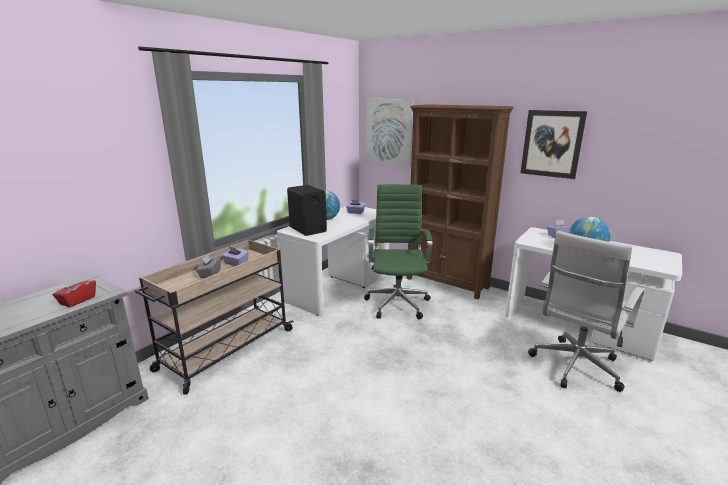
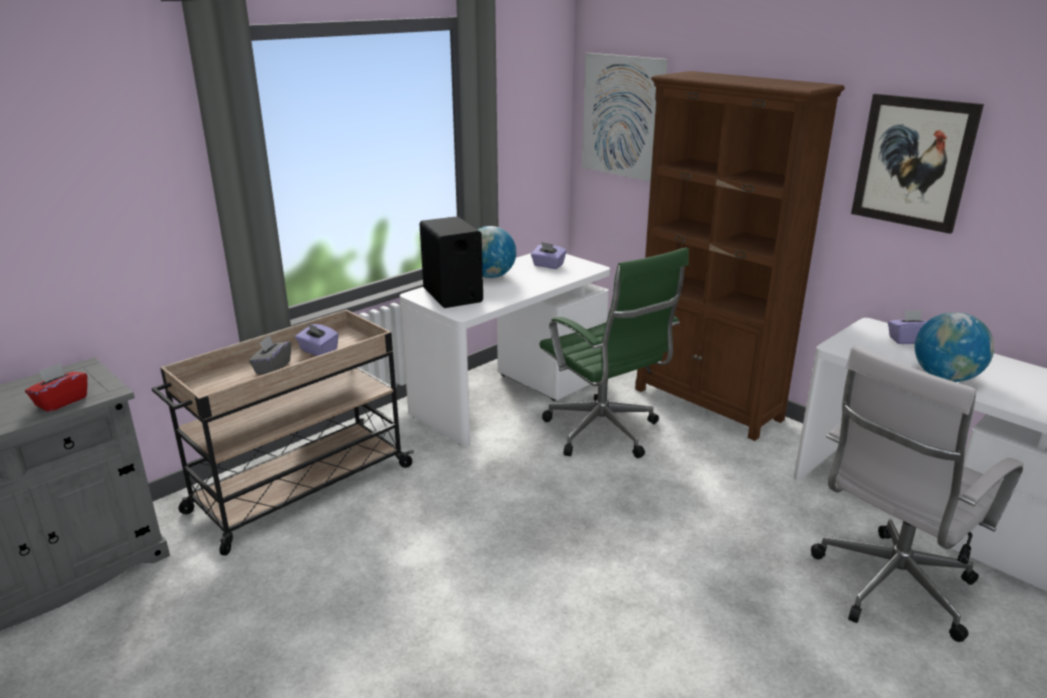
camera: 10 degrees right, 5 degrees up
(397, 302) = (604, 434): green office chair -> green office chair turned 135 degrees clockwise

